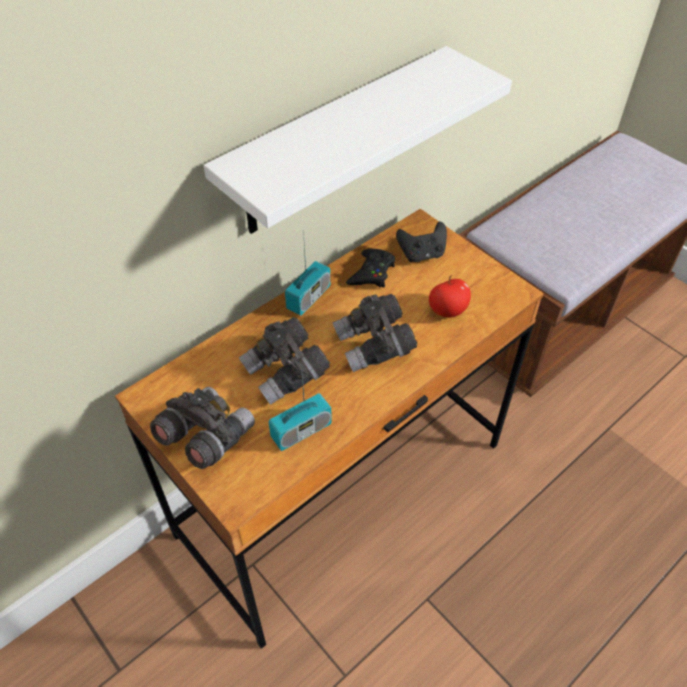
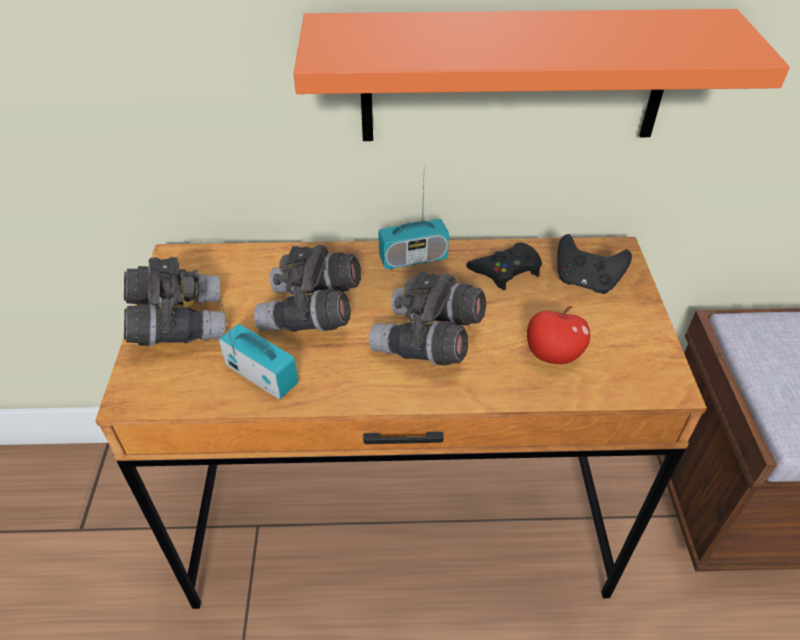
camera: 40 degrees right, 5 degrees down
(301, 431) = (262, 375): radio -> radio turned 150 degrees counterclockwise
(336, 143) = (513, 78): white shelf -> orange shelf

